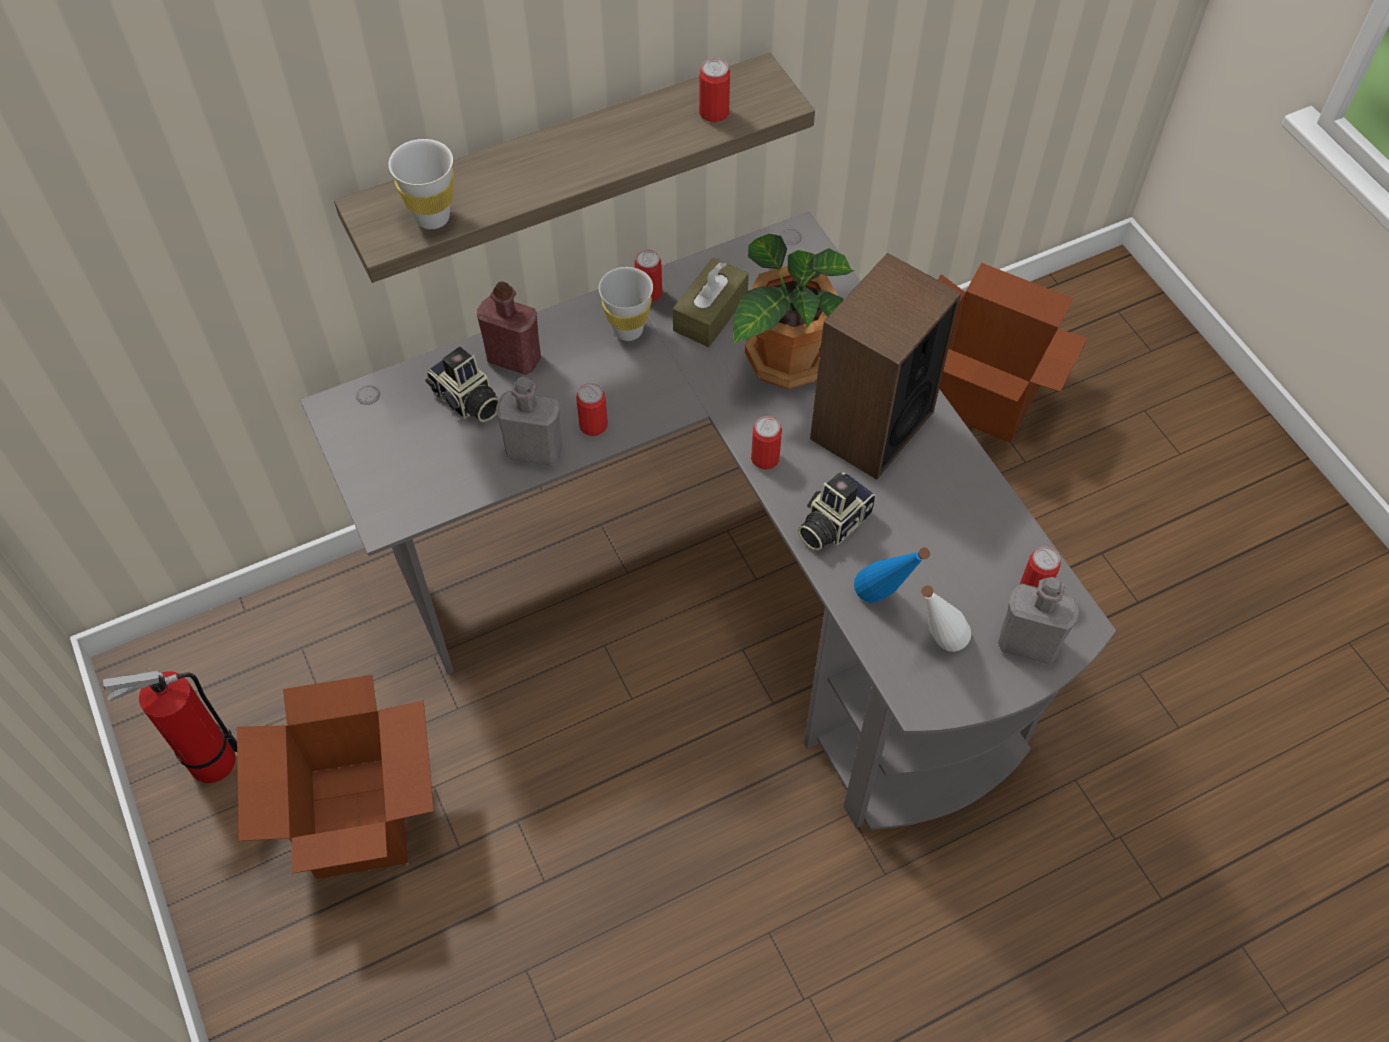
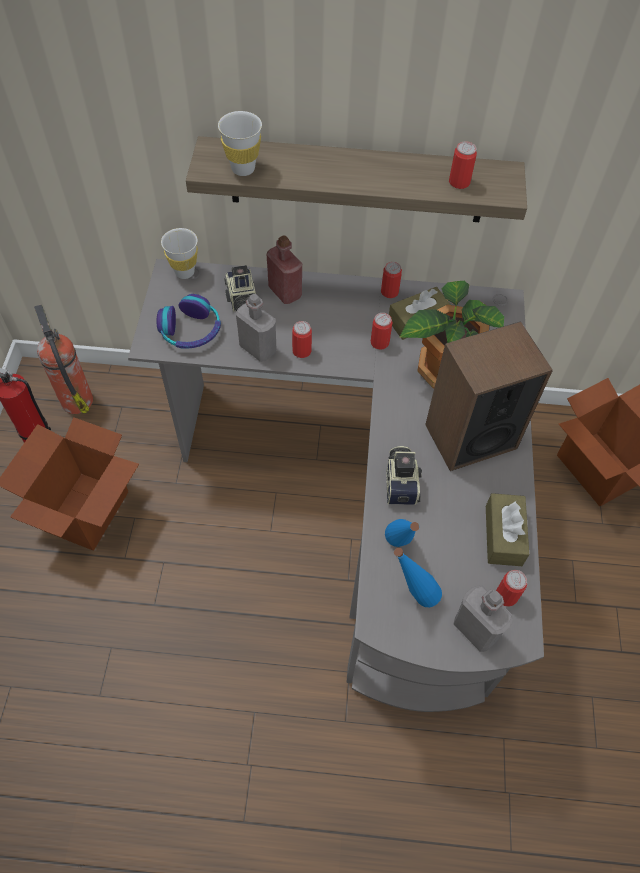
camera: 30 degrees right, 0 degrees up
(225, 674) = (76, 399): none -> fire extinguisher
(426, 473) = (191, 330): none -> headphones
(628, 330) = (361, 307): white cup -> white cup (184, 272)
(765, 458) = (389, 422): can -> can (379, 342)
(831, 523) = (401, 482): camera -> camera turned 105 degrees clockwise
(934, 647) = (411, 596): white bottle -> blue bottle
(986, 521) = (503, 535): none -> brown tissue box

